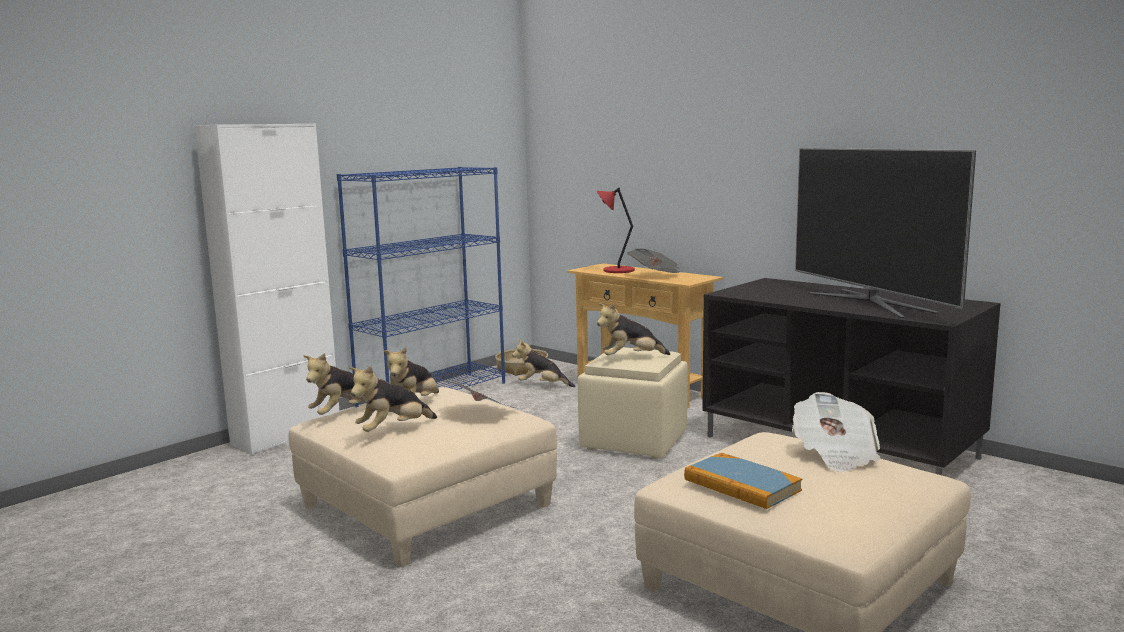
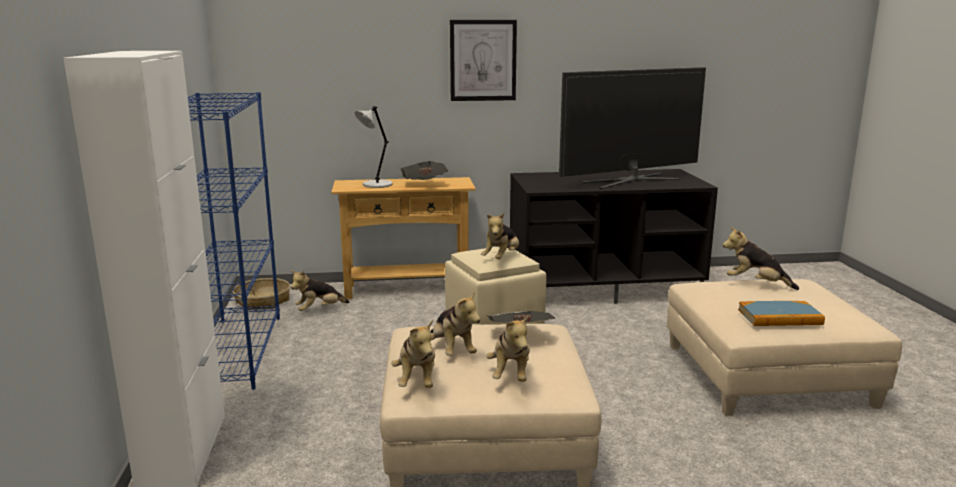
camera: 50 degrees left, 5 degrees up
(616, 270) = (376, 185): red table lamp -> grey table lamp
(743, 140) = (483, 60): none -> picture
(834, 454) = (756, 284): newspaper -> plush toy
(869, 302) = (631, 180): television -> television turned 135 degrees clockwise

